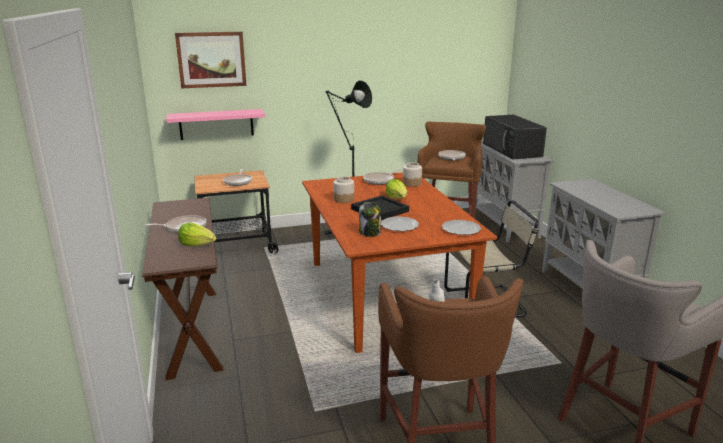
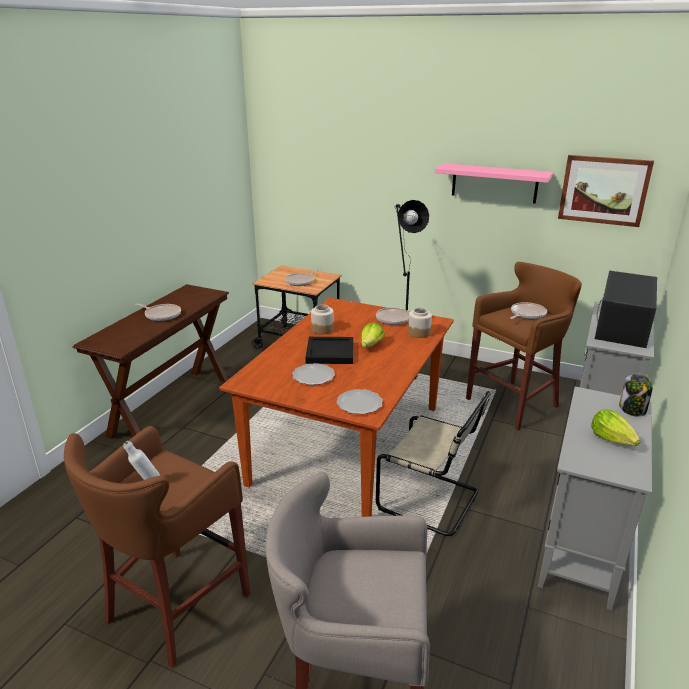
camera: 40 degrees right, 5 degrees up
(198, 245) = (141, 334): lettuce -> lettuce (612, 439)
(211, 59) = (306, 154): picture -> picture (603, 190)
(216, 124) = (307, 219): pink shelf -> pink shelf (494, 183)
(370, 232) = (276, 373): jar -> jar (632, 409)

